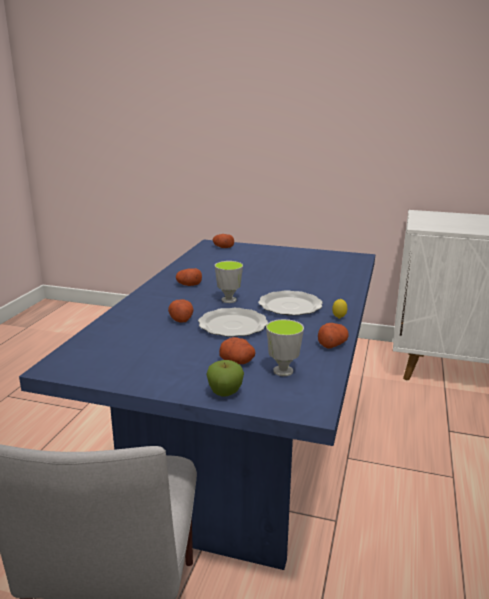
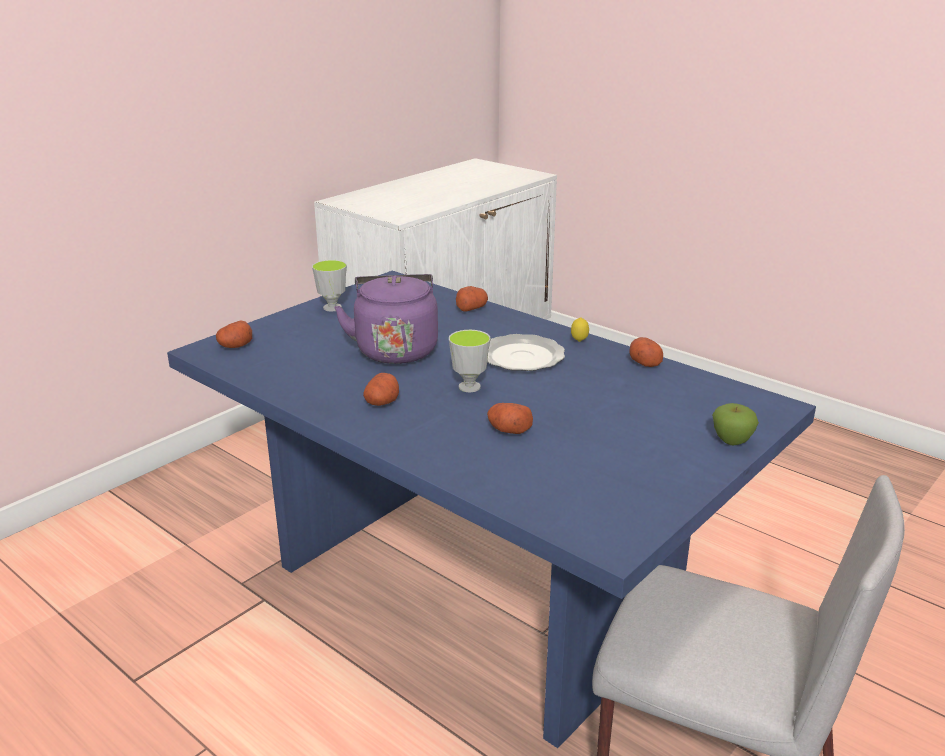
camera: 65 degrees left, 5 degrees up
(234, 325) = (556, 401): plate -> none
(238, 361) = (659, 419): potato -> potato (471, 308)
(259, 275) = (395, 349): none -> purple kettle
(283, 371) = (694, 401): cup -> cup (332, 308)

